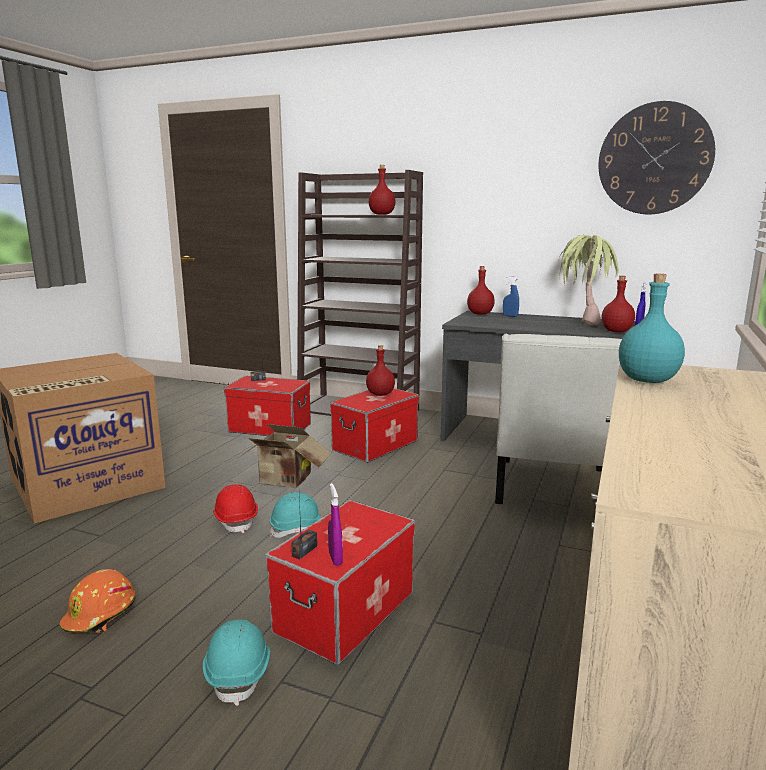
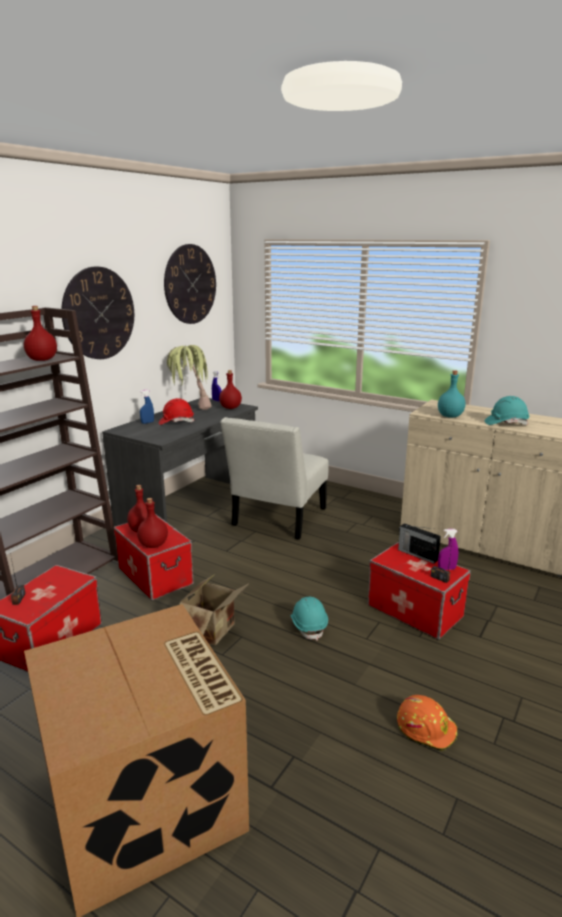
camera: 80 degrees left, 5 degrees up
(236, 520) = (283, 660): red hard hat -> red hard hat (176, 422)
(239, 672) = (476, 652): turquoise hard hat -> turquoise hard hat (506, 423)
(376, 534) = (417, 554): none -> radio
(479, 314) = (126, 429): red bottle -> red bottle (153, 545)
(489, 185) = (99, 313): none -> wall clock
(551, 490) = (277, 519): white chair -> white chair turned 90 degrees clockwise

